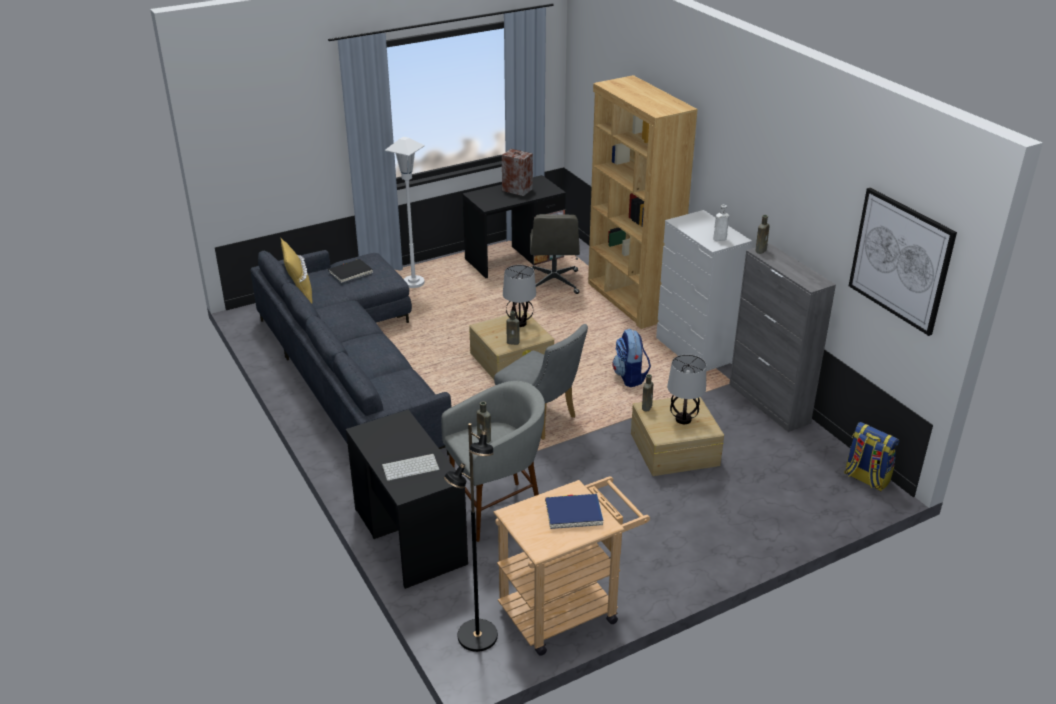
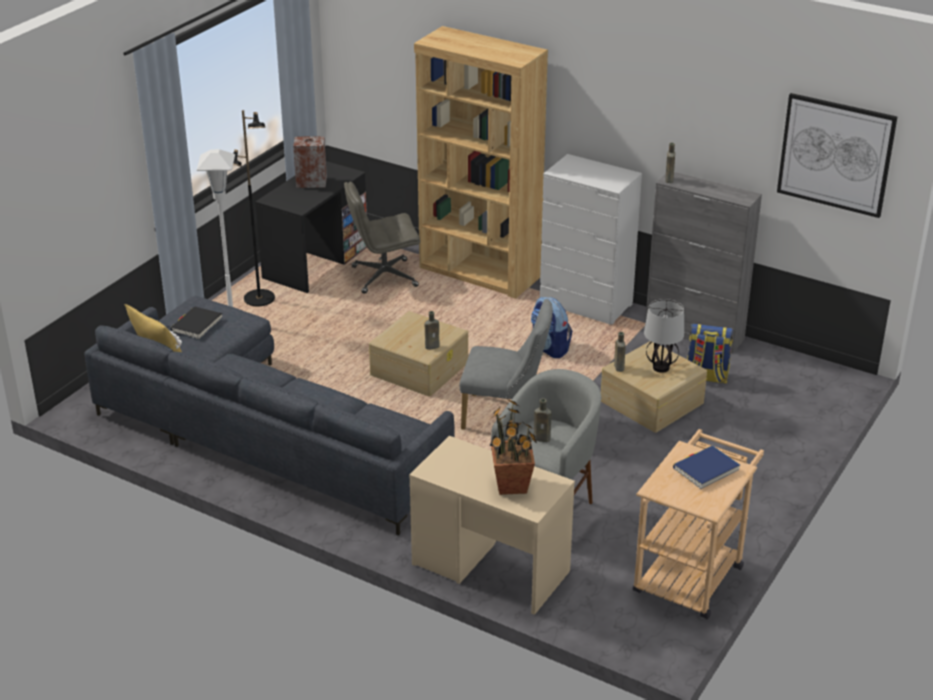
camera: 30 degrees left, 0 degrees up
(409, 536) = (490, 568): black desk -> beige desk
(411, 467) = (512, 485): keyboard -> potted plant
(477, 636) = (639, 627): black floor lamp -> black floor lamp (259, 299)
(519, 323) = (418, 325): table lamp -> none
(554, 282) = (383, 277): grey office chair -> grey office chair turned 105 degrees clockwise
(718, 239) = (612, 179): white bottle -> none
(866, 478) = (828, 372): backpack -> backpack (706, 377)

